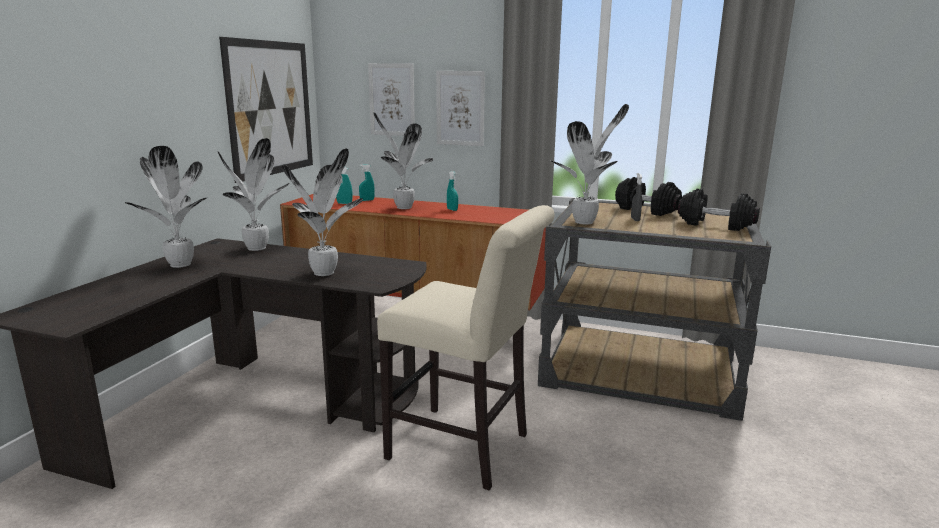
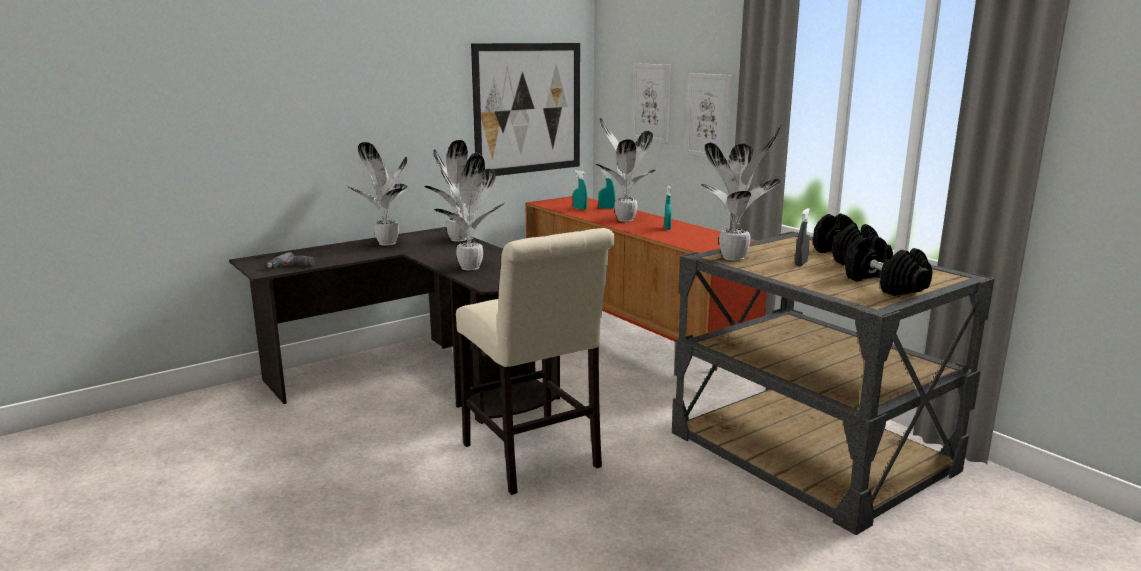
camera: 35 degrees right, 0 degrees up
(100, 311) = (292, 267): none -> power drill

